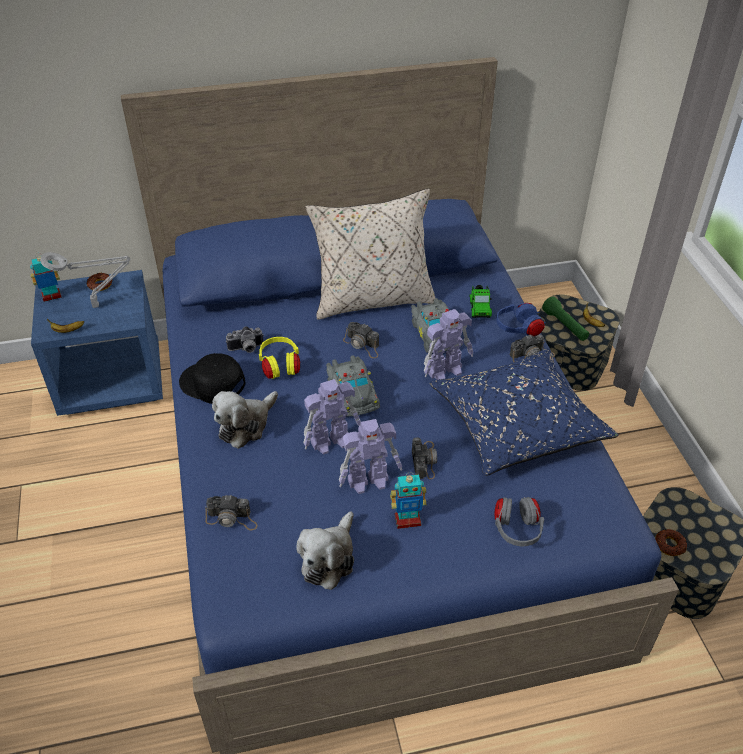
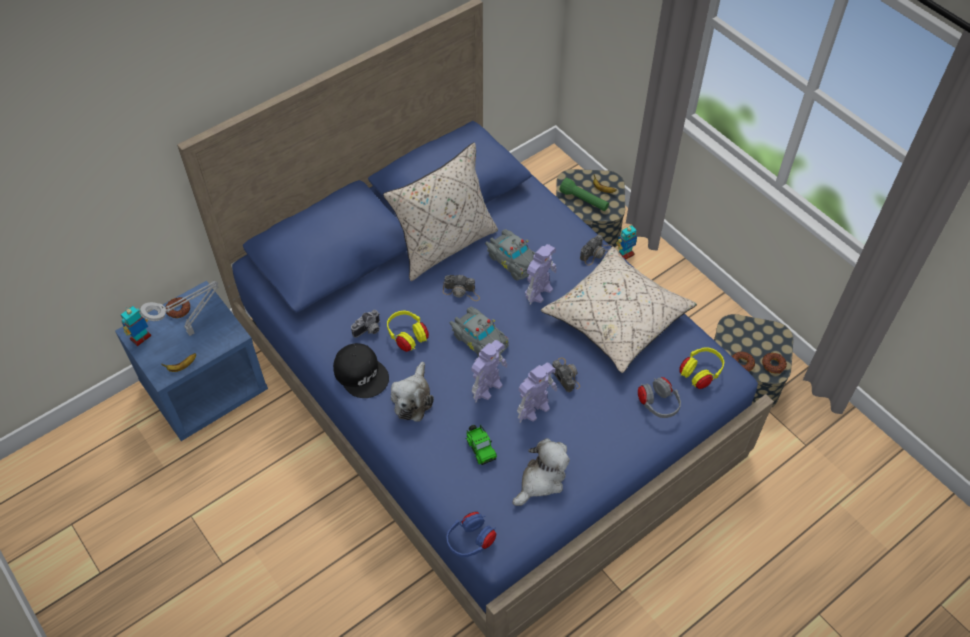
camera: 25 degrees left, 10 degrees up
(212, 384) = (361, 373): black cap -> black cap turned 135 degrees counterclockwise
(232, 519) = (452, 479): camera -> none
(329, 558) = (541, 480): plush toy -> plush toy turned 135 degrees counterclockwise
(407, 520) = (579, 427): toy robot -> toy robot (625, 254)
(479, 308) = (534, 223): toy car -> toy car (480, 448)
(517, 424) = (615, 318): blue pillow -> beige pillow
(518, 330) = (575, 233): blue headphones -> blue headphones (470, 541)
(588, 516) = (700, 373): none -> yellow headphones
(710, 561) = (773, 365): none -> donut

